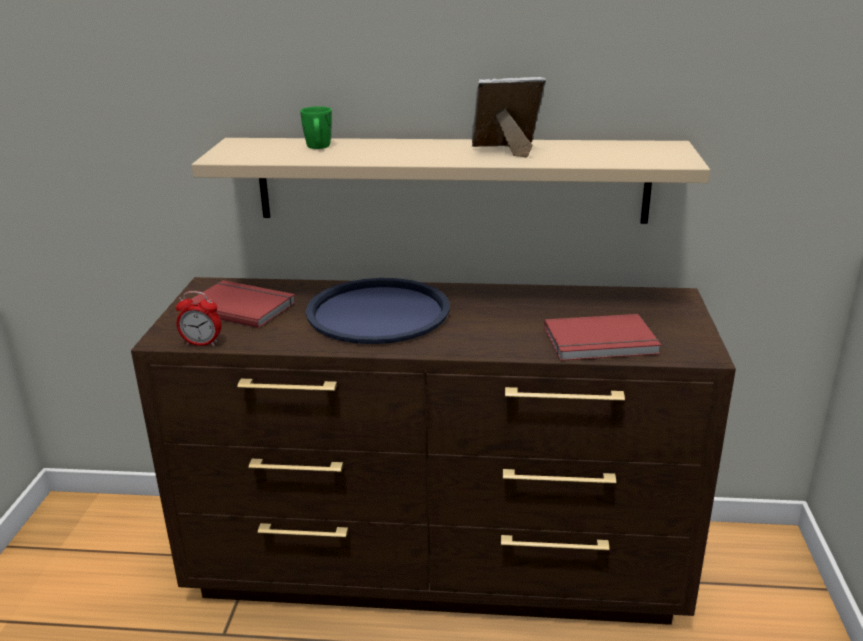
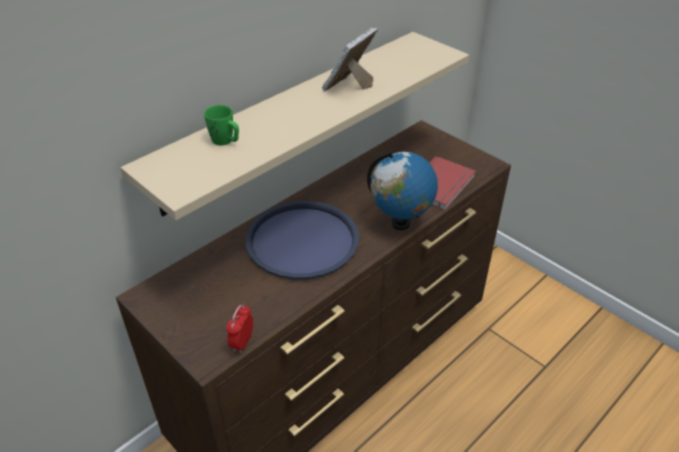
camera: 50 degrees left, 15 degrees up
(202, 343) = (242, 343): alarm clock -> alarm clock turned 150 degrees clockwise
(242, 306) = (207, 296): red book -> none
(490, 346) = (400, 223): none -> globe

